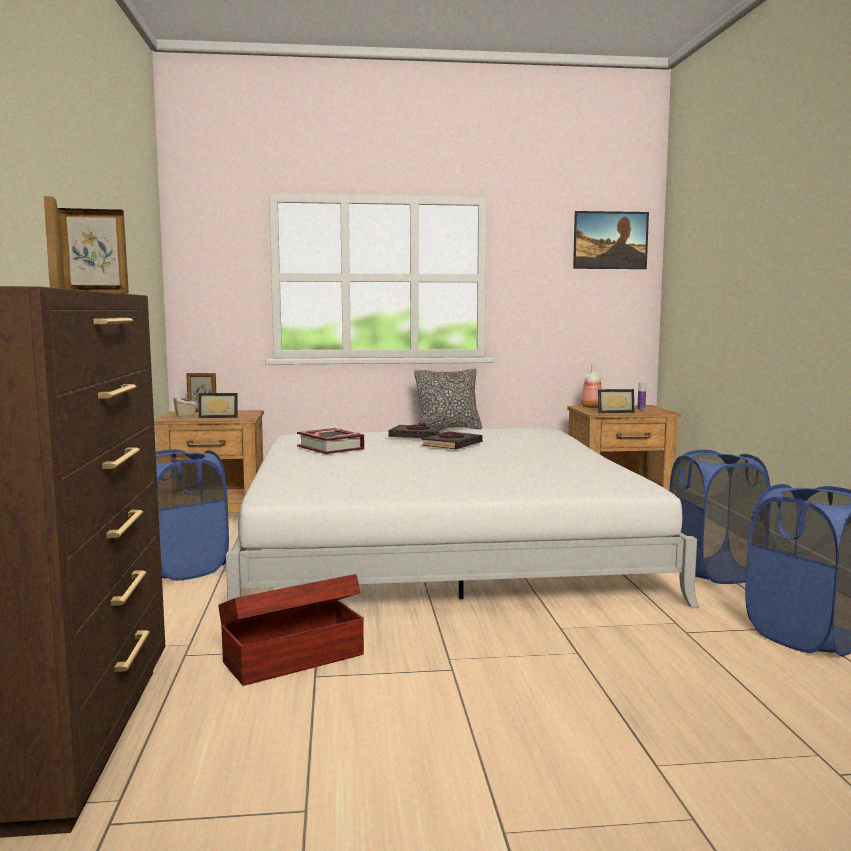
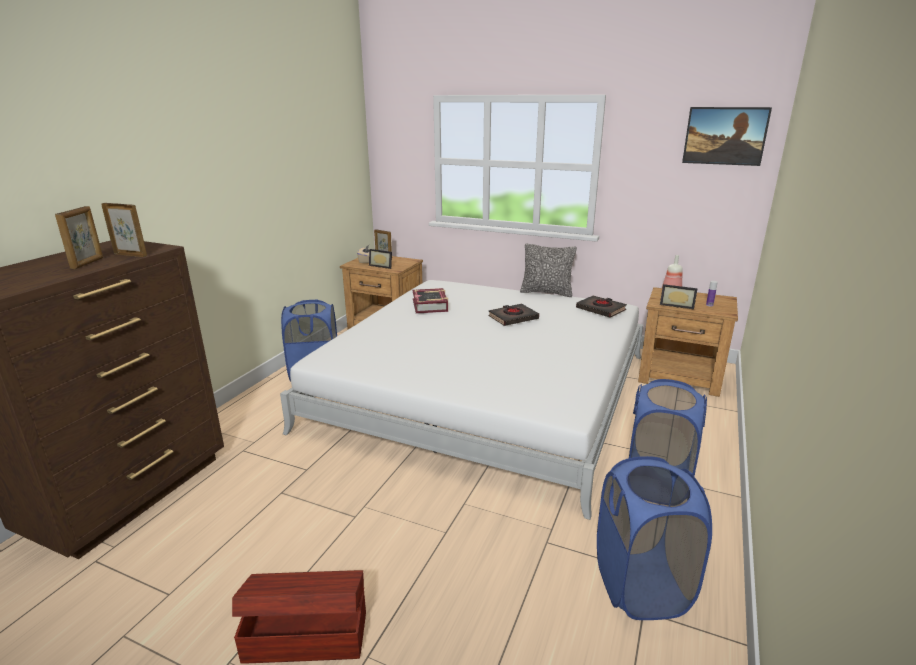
camera: 30 degrees right, 15 degrees up
(292, 658) = (286, 472): brown storage box -> brown storage box (305, 635)
(417, 436) = (506, 300): black book -> black book (601, 309)

